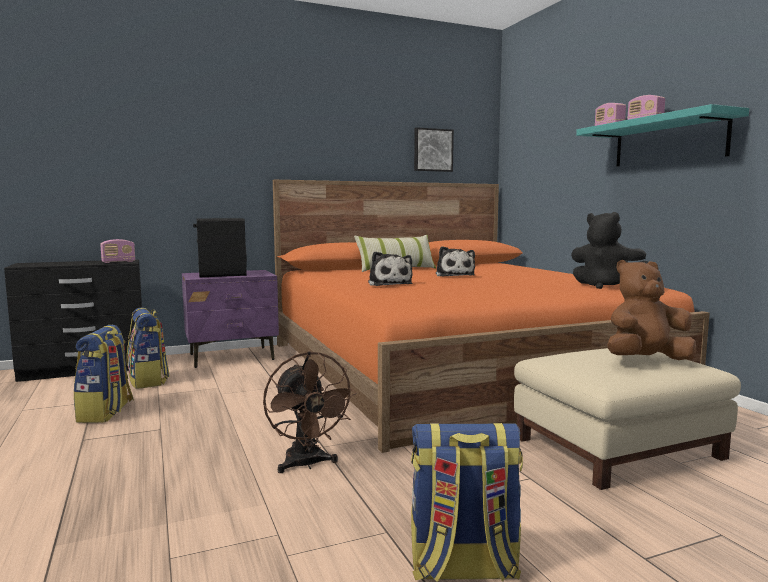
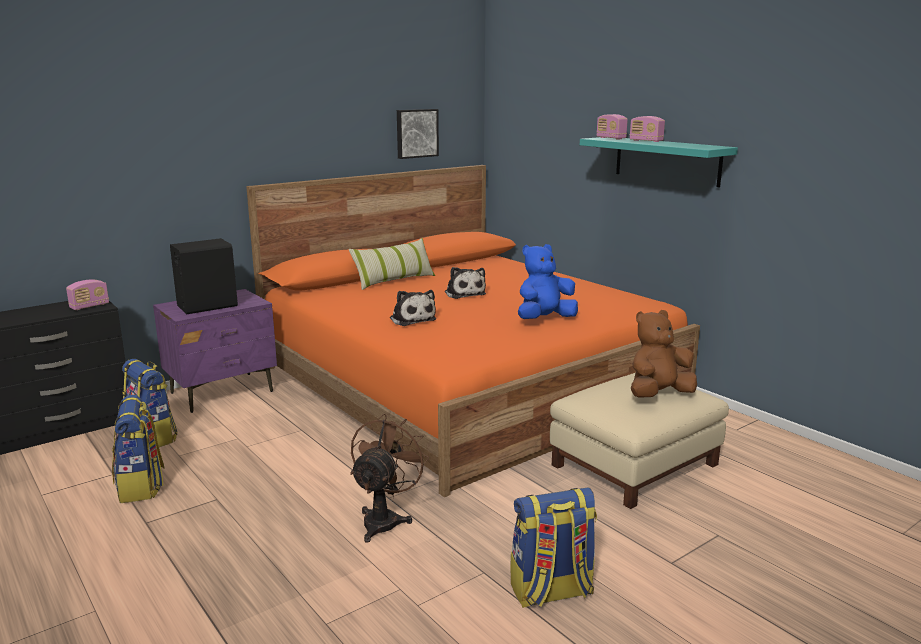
camera: 15 degrees left, 10 degrees up
(307, 464) = (385, 519): brown fan -> brown fan turned 120 degrees counterclockwise
(524, 289) = (544, 319): none -> blue plush toy
(606, 287) = (613, 307): black plush toy -> none

